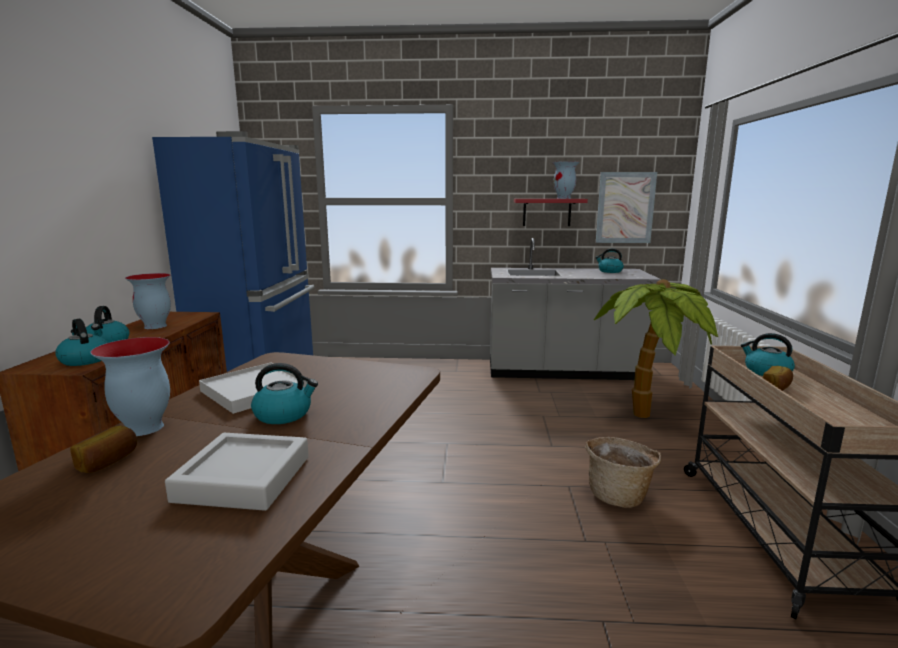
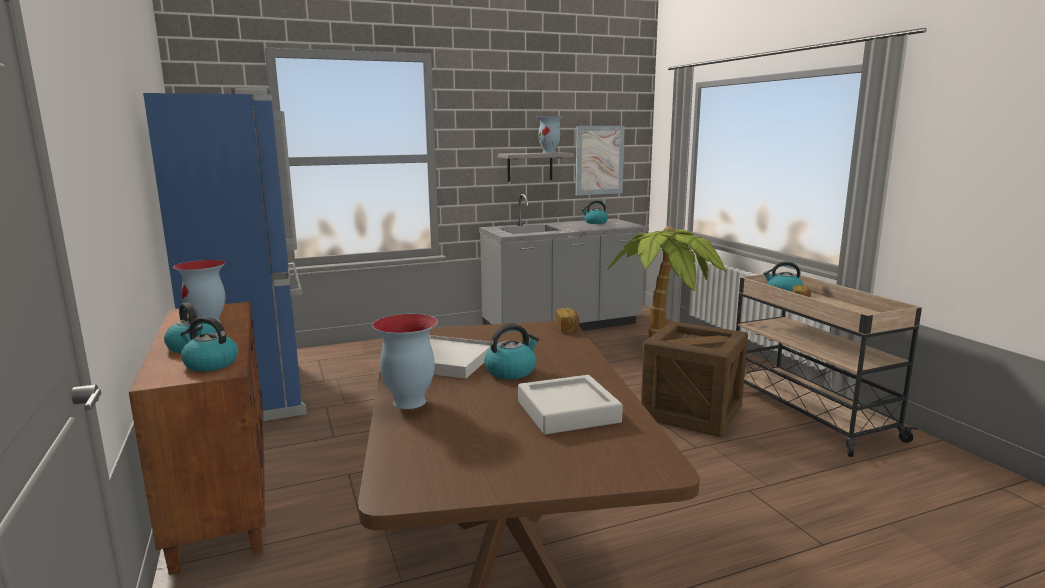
camera: 25 degrees left, 0 degrees up
(108, 461) = (434, 426): bread -> bread (568, 328)
(547, 212) = (530, 166): red shelf -> grey shelf
(619, 494) = (691, 412): basket -> crate

